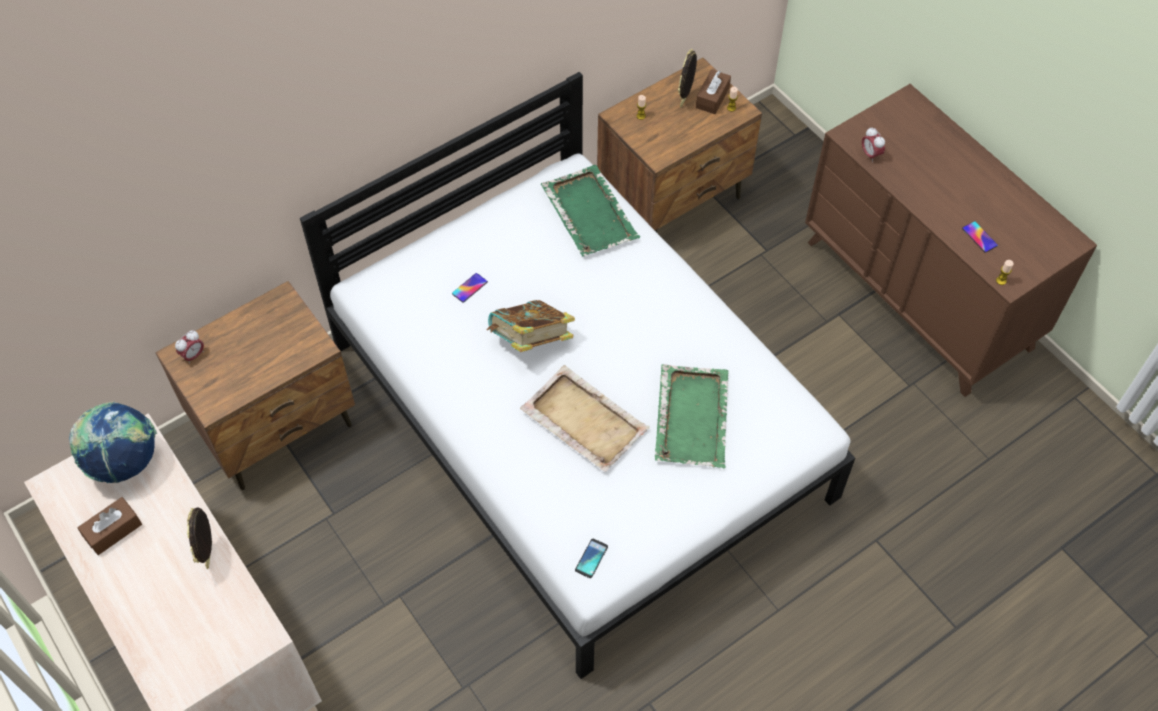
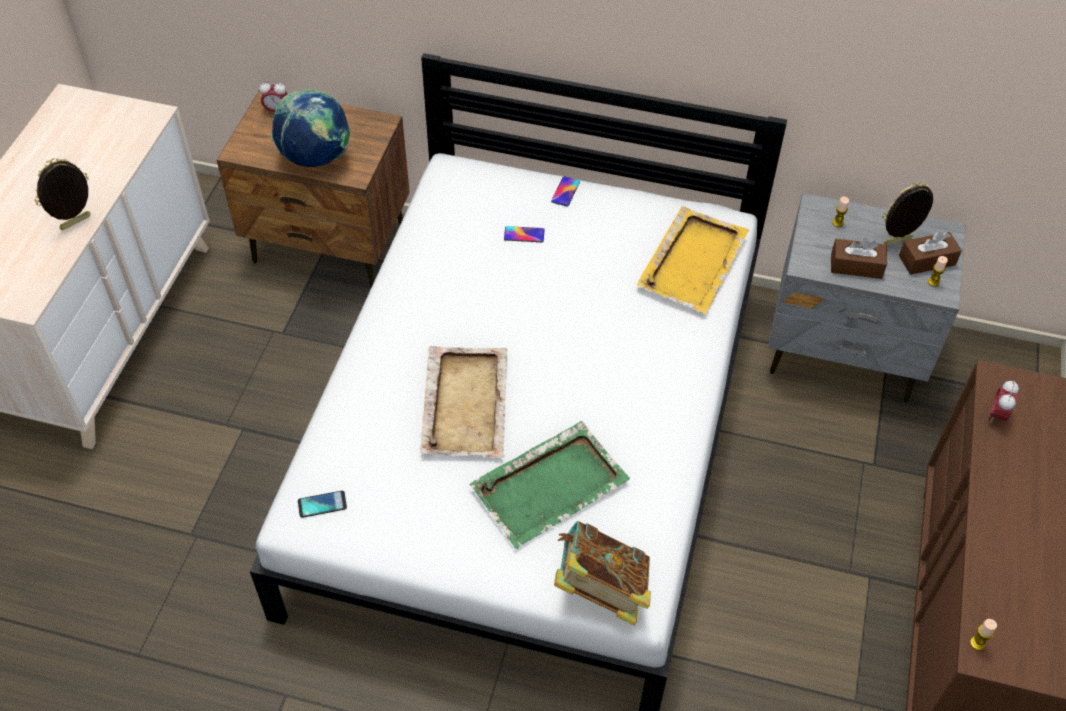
camera: 50 degrees right, 5 degrees down
(113, 530) = (54, 156): brown tissue box -> brown tissue box (856, 266)
(125, 462) = (121, 123): globe -> globe (316, 158)
(530, 341) = (511, 311): book -> book (601, 589)
(589, 212) = (693, 261): green tray -> yellow tray
(673, 198) = (844, 351): brown nightstand -> grey nightstand
(979, 237) = (1012, 584): phone -> phone (565, 191)

